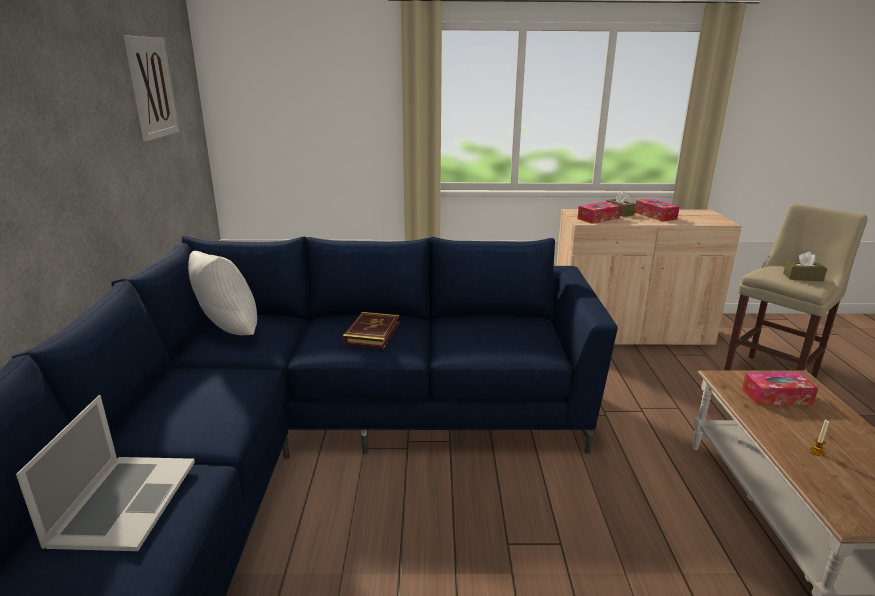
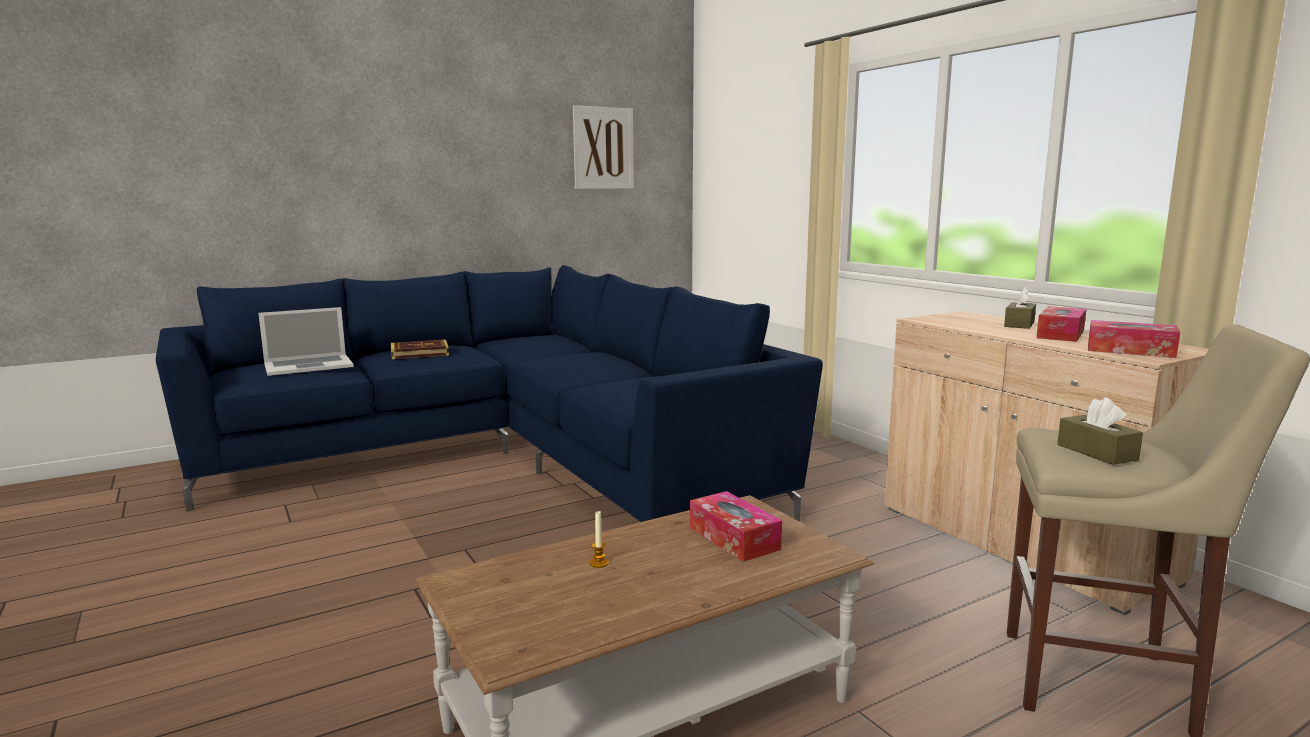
camera: 60 degrees right, 10 degrees down
(227, 332) = (528, 340): white pillow -> none
(372, 333) = (579, 363): book -> book (419, 353)
(598, 218) = (957, 321): tissue box -> tissue box (1130, 350)

